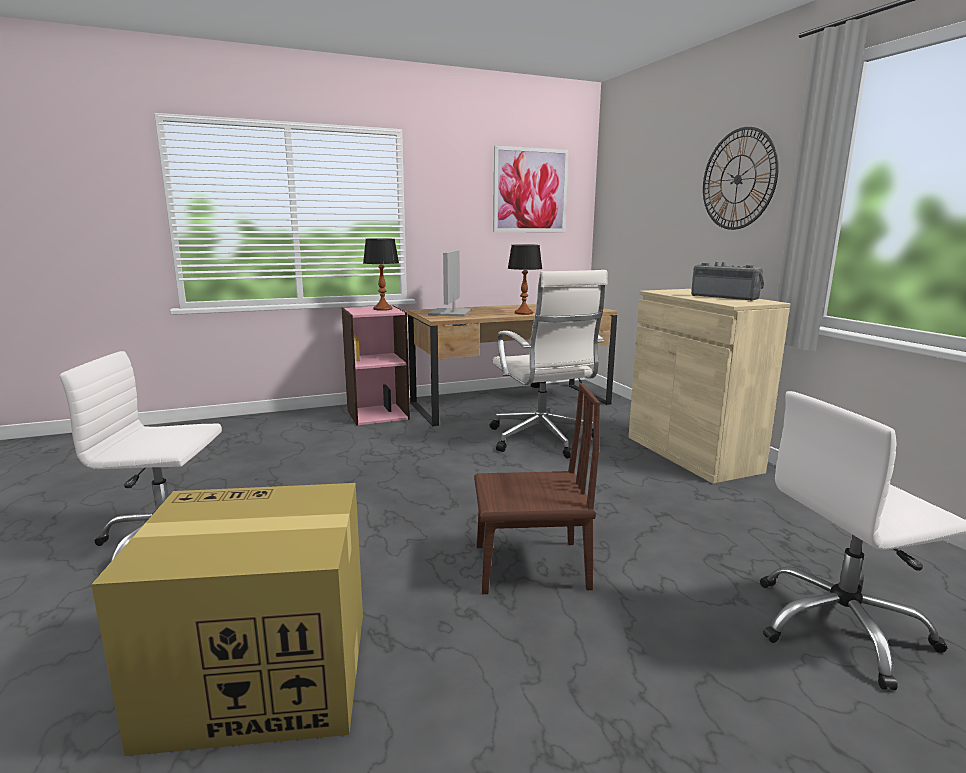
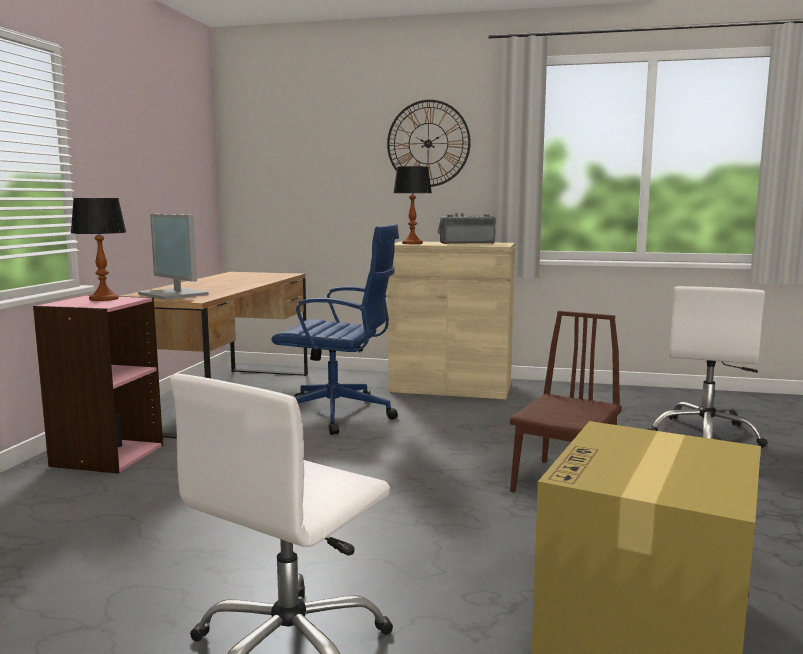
camera: 55 degrees left, 5 degrees down
(523, 313) = (245, 285): table lamp -> table lamp (412, 243)
(530, 190) = (173, 142): picture -> none
(542, 440) = (338, 415): white office chair -> blue office chair

